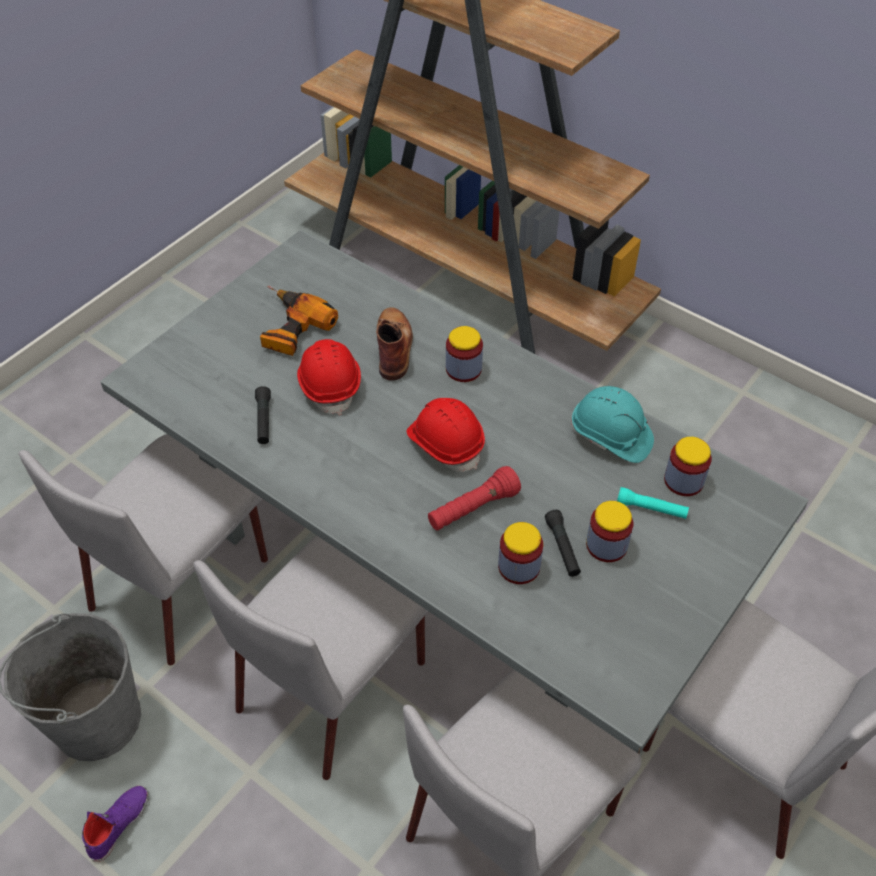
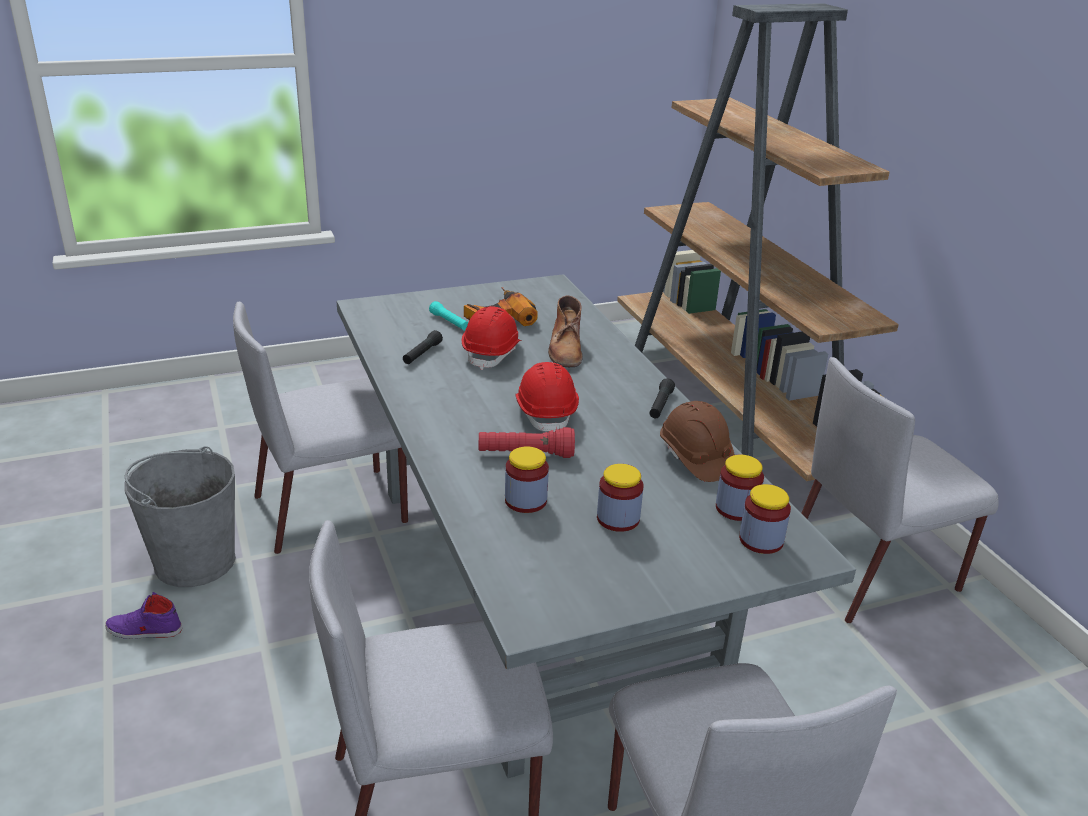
camera: 30 degrees right, 20 degrees down
(118, 824) = (144, 630): purple shoe -> purple shoe turned 150 degrees counterclockwise
(334, 683) = (381, 622): grey chair -> grey chair (873, 572)
(393, 345) = (565, 349): brown boot -> brown boot turned 150 degrees clockwise
(463, 369) = (608, 379): jar -> jar (761, 540)
(562, 548) = (576, 505): black flashlight -> black flashlight (660, 405)
(610, 436) = (695, 458): turquoise hard hat -> brown hard hat
(651, 509) = (685, 513): turquoise flashlight -> turquoise flashlight (449, 322)

